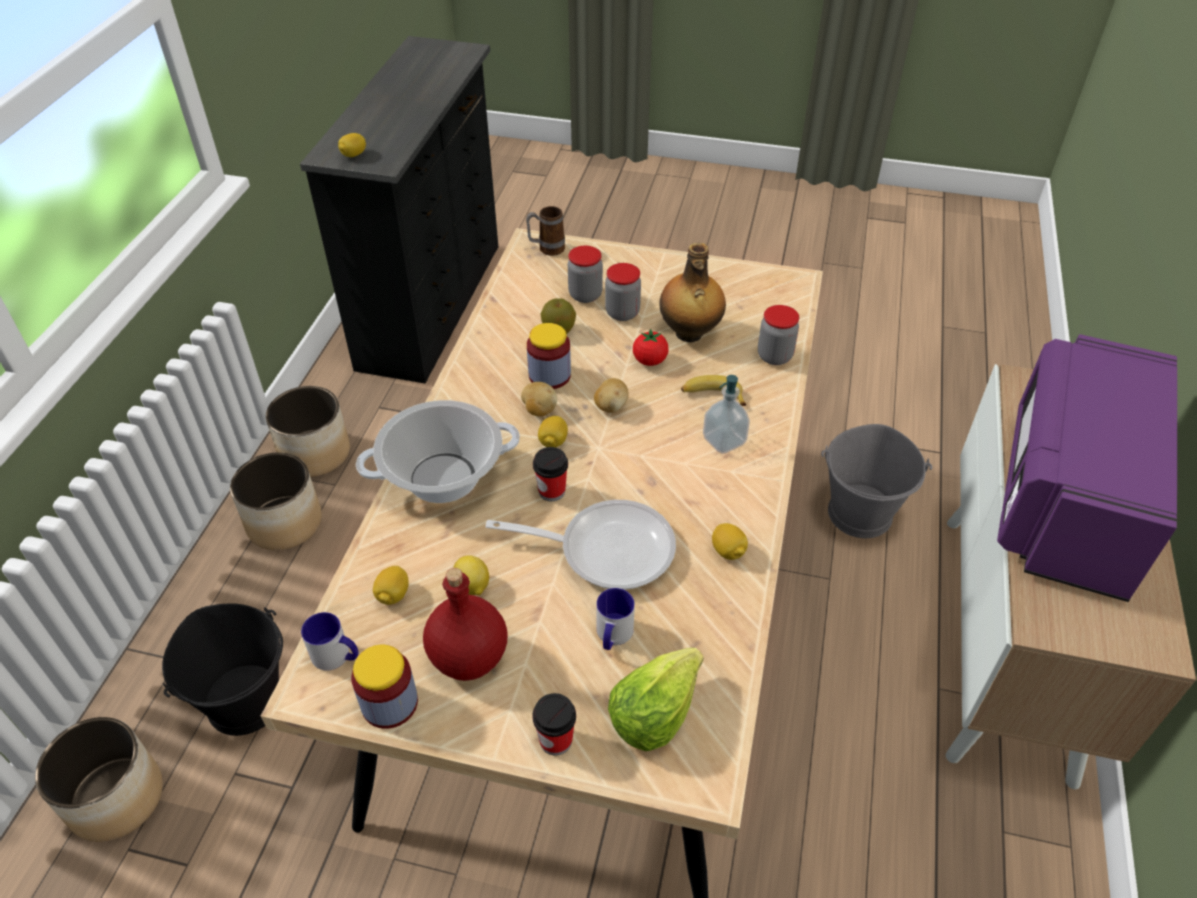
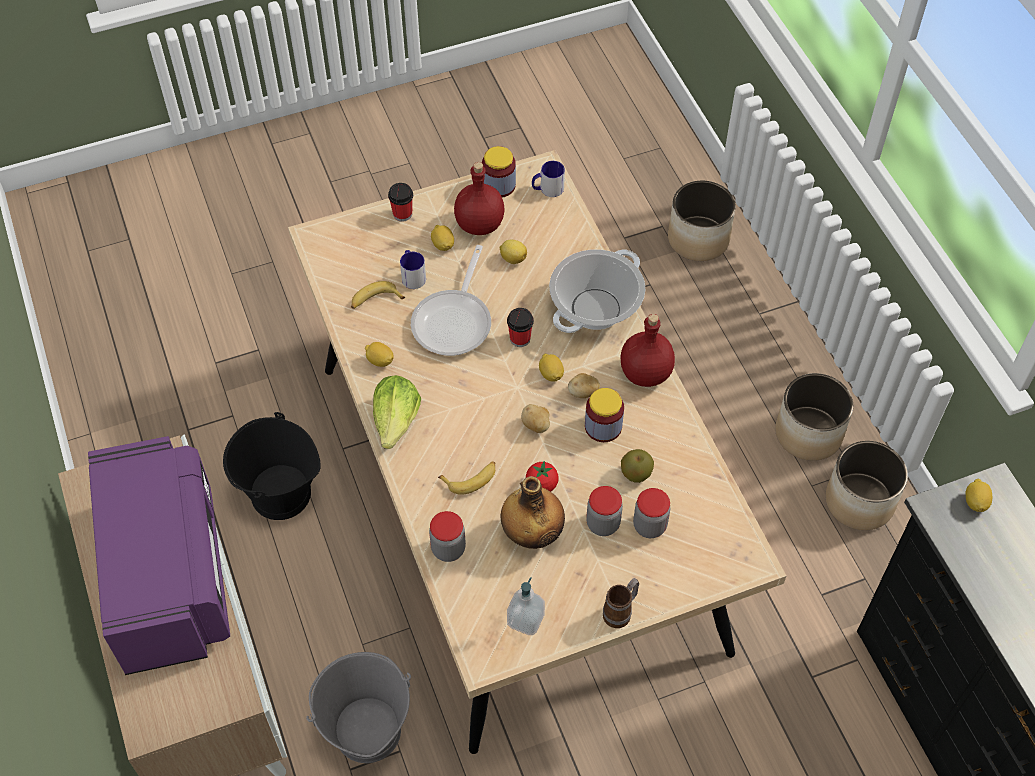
camera: 145 degrees right, 10 degrees up
(247, 701) = (689, 319): black bucket -> black bucket (280, 494)
(393, 595) = (551, 231): lemon -> lemon (443, 245)
(462, 396) = (646, 373): none -> red bottle
(546, 249) = (732, 562): mug -> mug (621, 612)
(606, 549) = (455, 321): frying pan -> frying pan turned 45 degrees counterclockwise
(654, 711) = (362, 252): lettuce -> lettuce (396, 421)
(684, 629) = (375, 300): none -> banana
(724, 440) = (435, 442): soap dispenser -> soap dispenser (525, 620)

